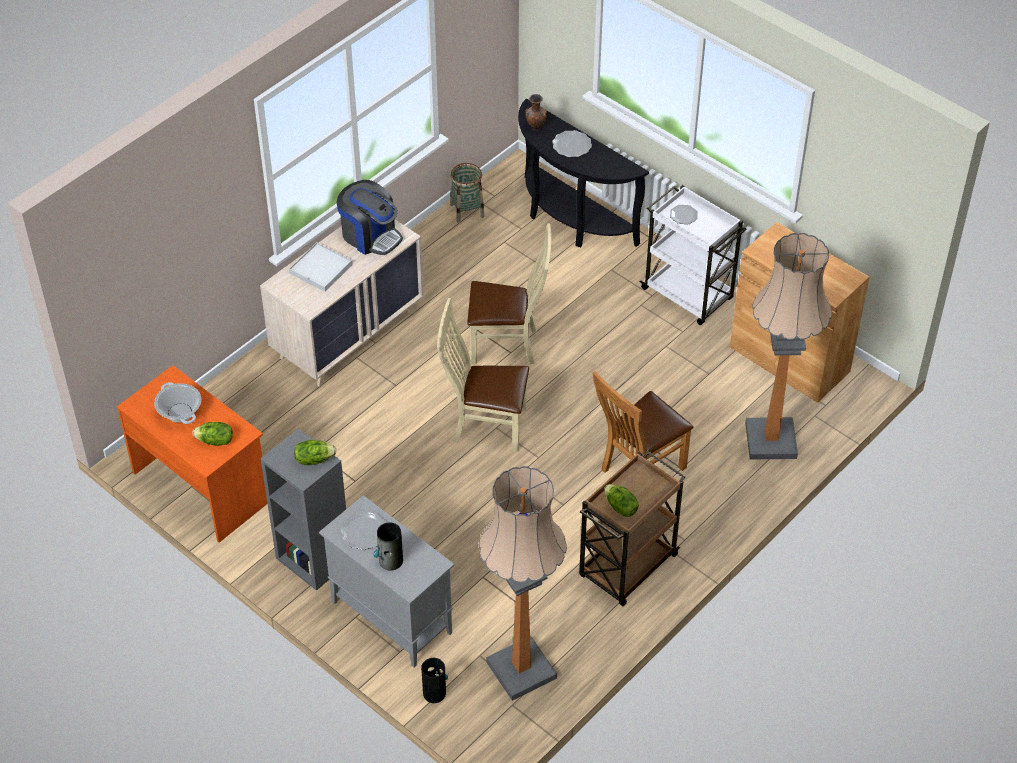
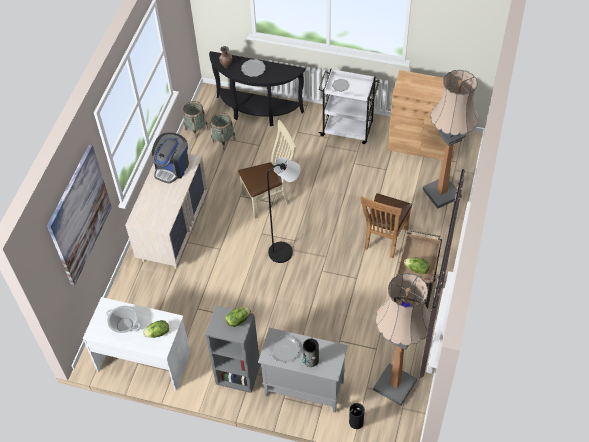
camera: 25 degrees left, 5 degrees up
(182, 234) = (79, 215): none -> picture
(201, 486) = (144, 360): orange desk -> white desk
(320, 269) = (155, 200): white tray -> none
(370, 236) = (172, 167): coffee machine -> coffee machine turned 105 degrees clockwise
(485, 425) = (285, 251): beige chair -> black floor lamp
(495, 241) = (223, 141): none -> basket

